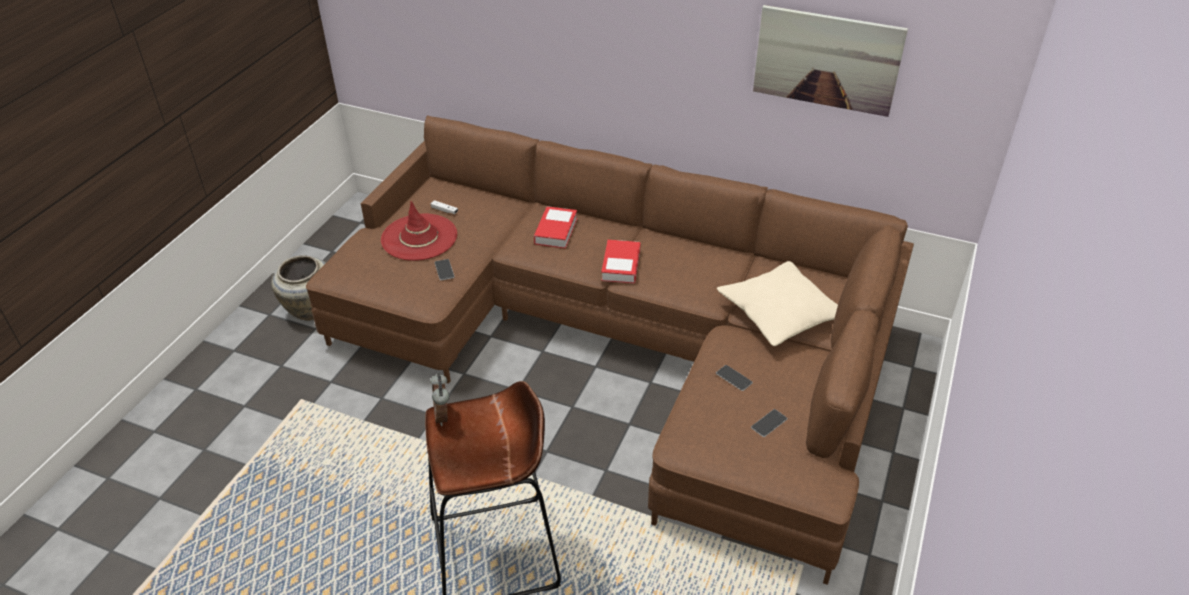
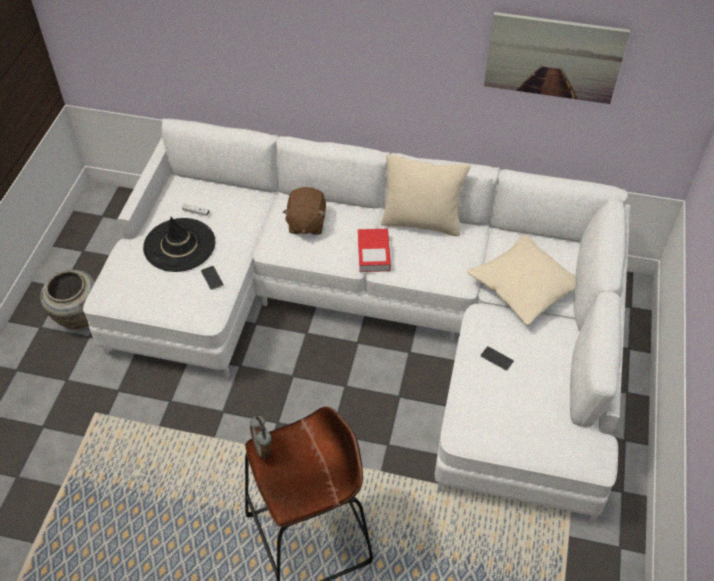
camera: 10 degrees left, 10 degrees up
(419, 238) = (179, 245): red hat -> black hat
(556, 231) = (306, 223): book -> brown plush toy
(625, 347) = (380, 319): brown sofa -> white sofa
(680, 242) = (421, 222): none -> beige pillow
(769, 423) = (535, 399): phone -> none

